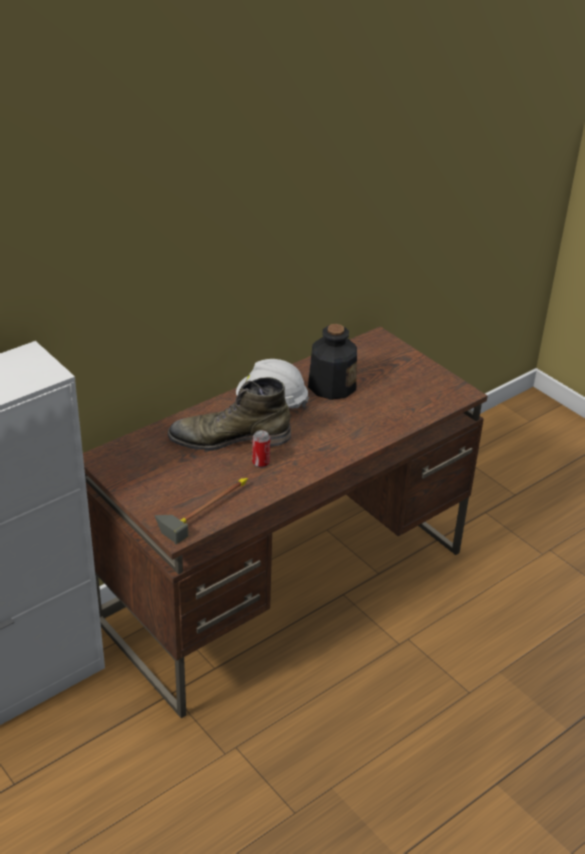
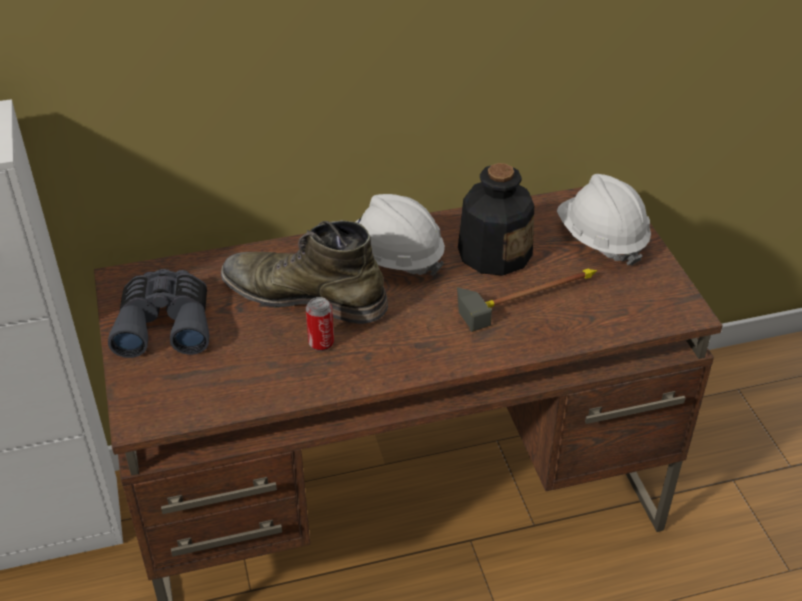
camera: 25 degrees right, 5 degrees up
(151, 476) = (165, 323): none -> grey binoculars
(204, 507) = (201, 388): hammer -> hammer (527, 293)
(390, 363) = (601, 239): none -> white hard hat

